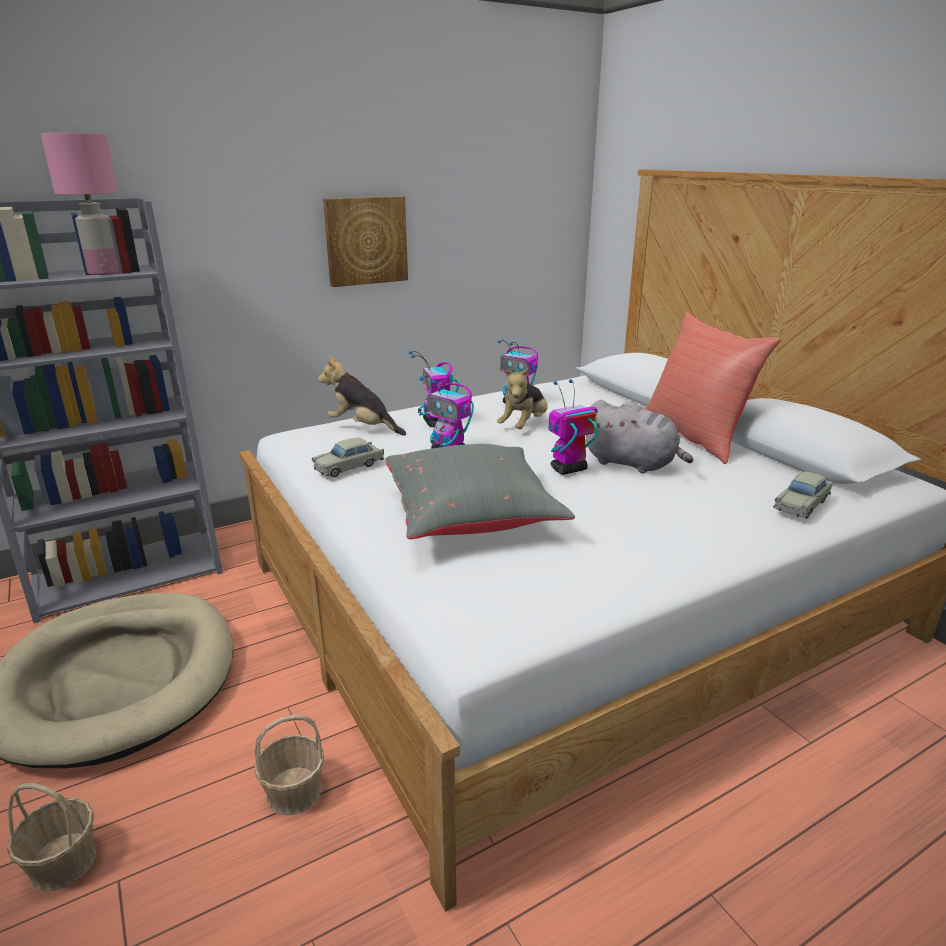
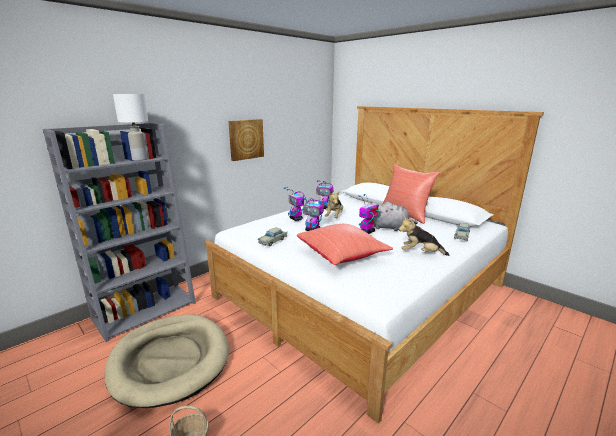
camera: 15 degrees left, 5 degrees down
(105, 273) = (140, 159): pink table lamp -> white table lamp
(293, 792) = (286, 391): basket -> none
(363, 427) = (265, 224): plush toy -> plush toy (420, 253)
(472, 518) = (342, 255): grey pillow -> red pillow

